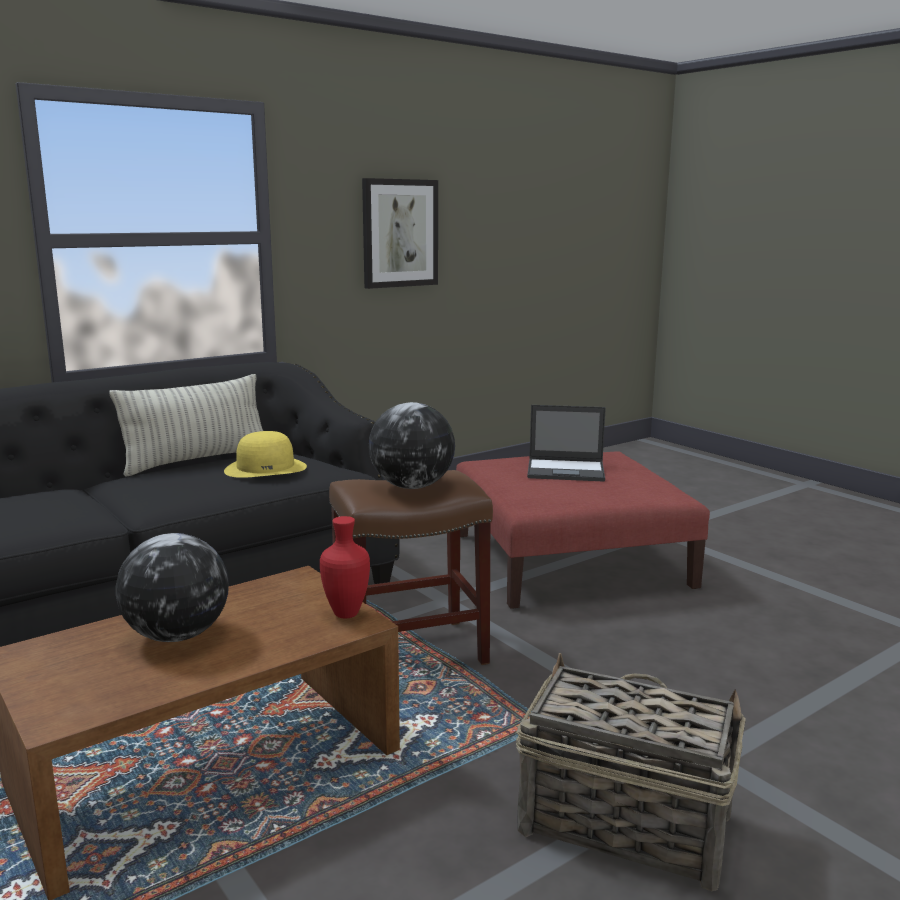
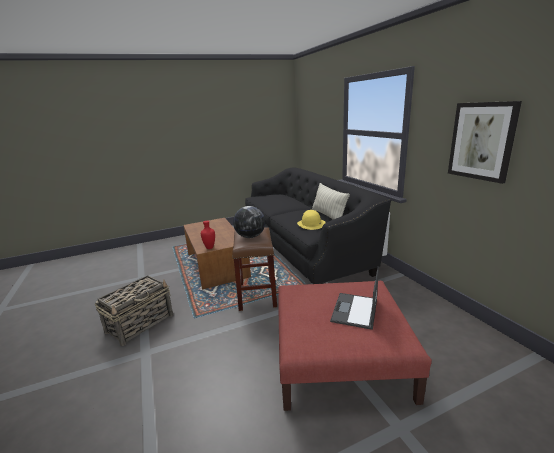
camera: 105 degrees right, 5 degrees up
(176, 636) = (215, 231): globe -> none

